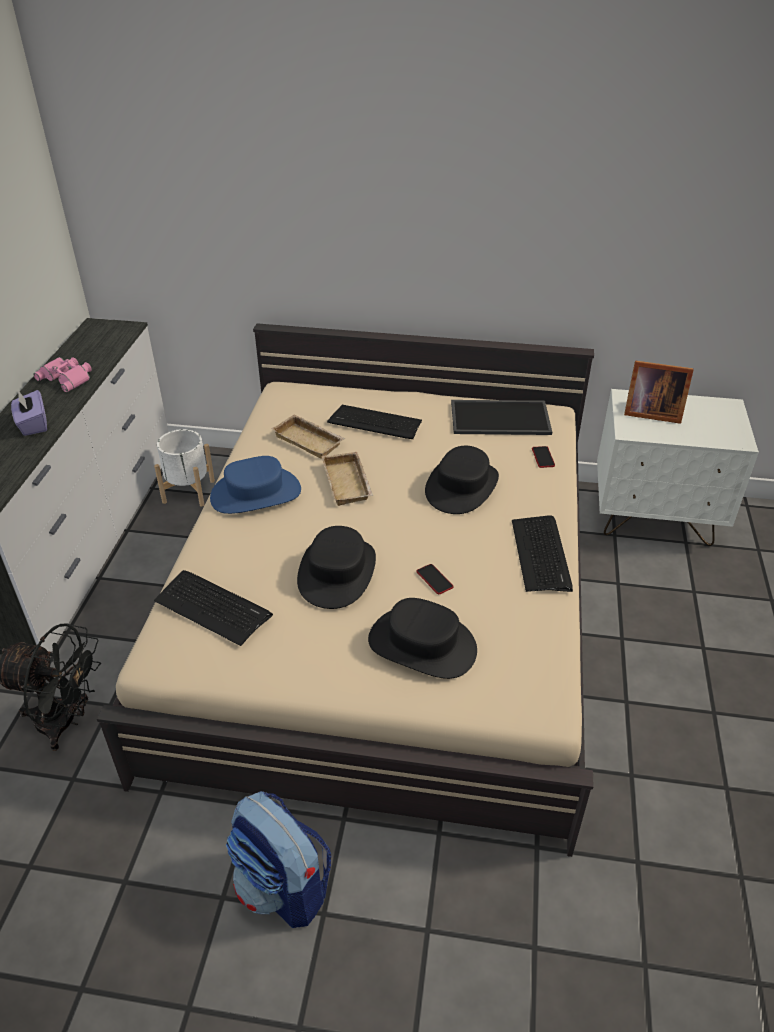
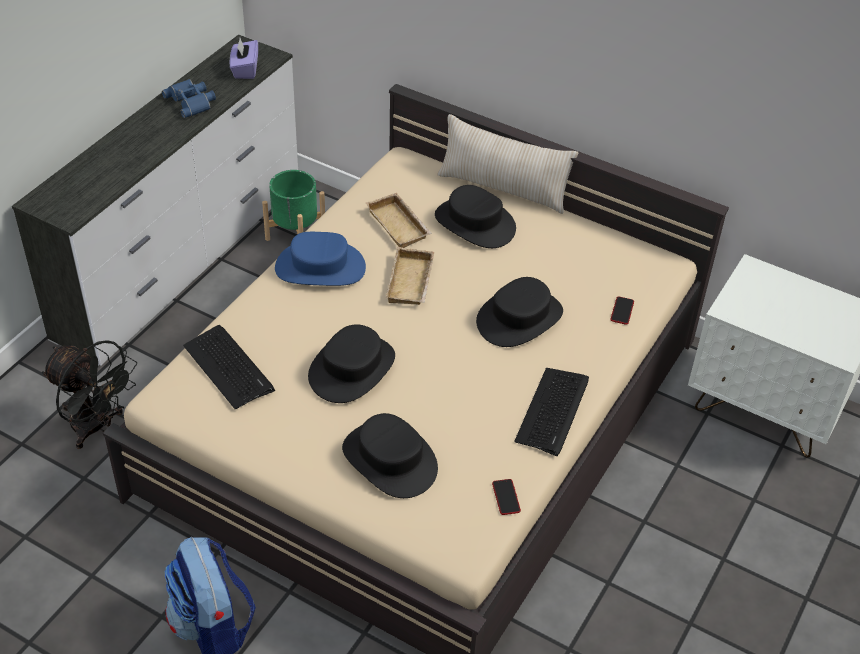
camera: 20 degrees right, 5 degrees up
(33, 424) = (141, 146): purple tissue box -> purple tissue box (245, 70)
(67, 377) = (192, 101): pink binoculars -> blue binoculars
(188, 491) = (295, 234): white planter -> green planter
(375, 423) = (474, 223): keyboard -> black hat
(382, 391) = (503, 188): none -> beige pillow
(434, 579) = (437, 403): phone -> phone (506, 497)
(501, 417) = (607, 253): tray -> none
(650, 412) = (767, 294): picture frame -> none

